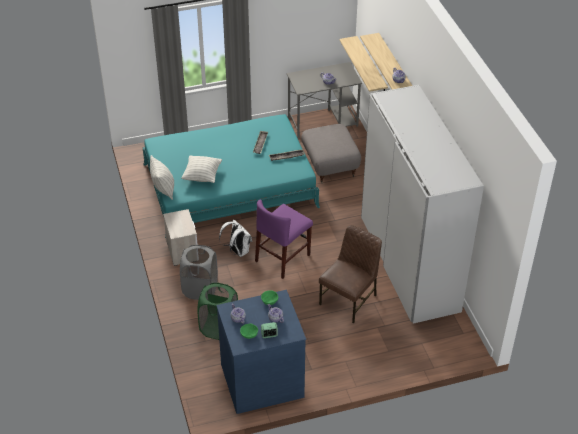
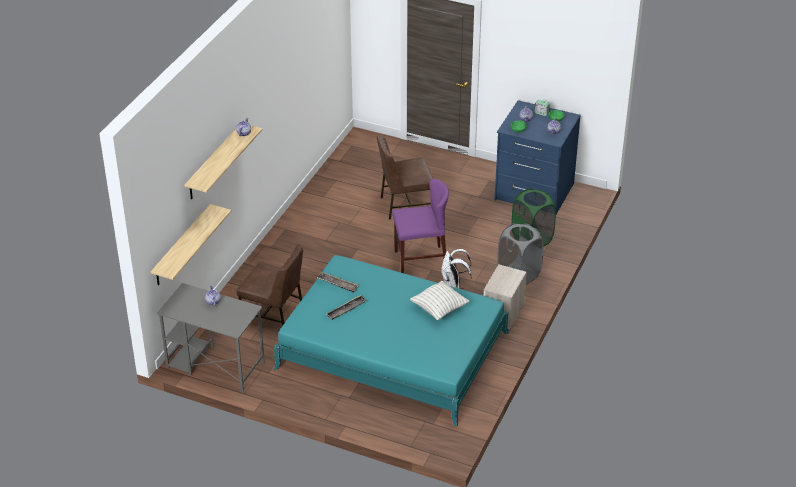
camera: 140 degrees left, 5 degrees down
(163, 189) = (490, 317): pillow -> none
(329, 165) = (274, 316): grey ottoman -> brown chair
(409, 264) = (324, 203): white wardrobe -> none

